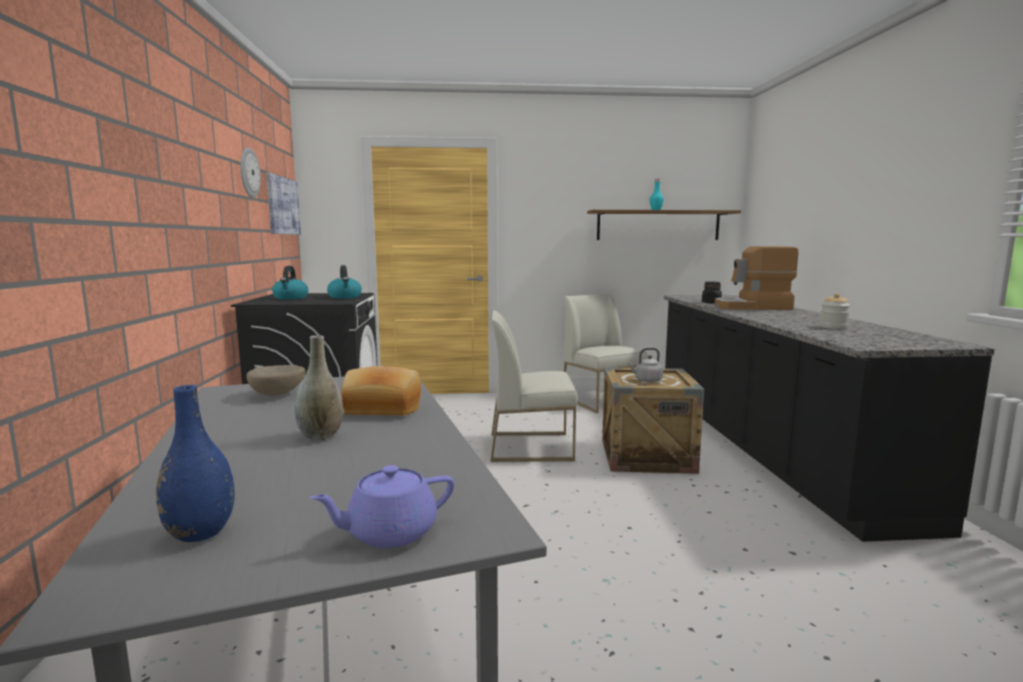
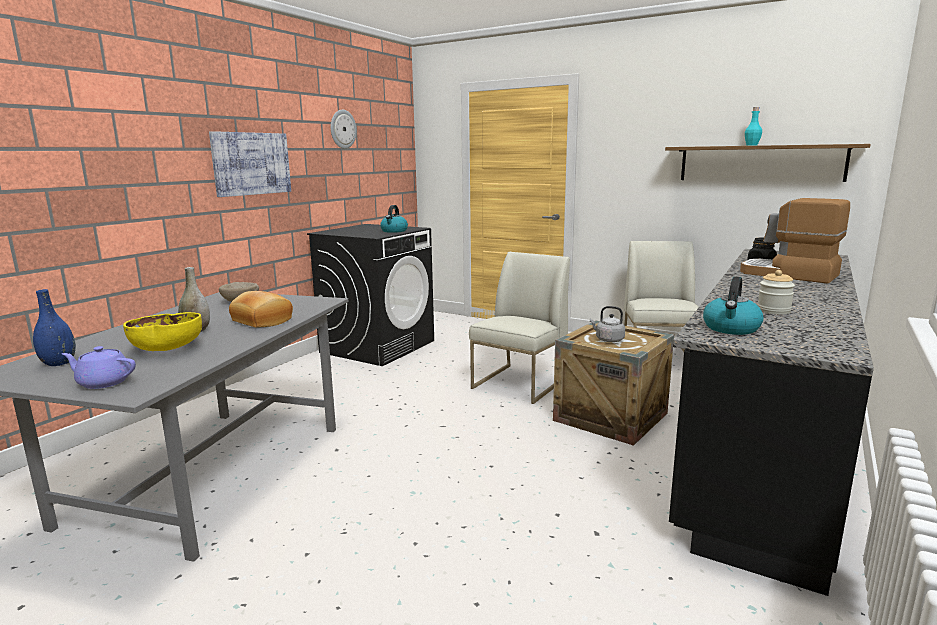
camera: 35 degrees right, 5 degrees up
(282, 206) = (390, 150): picture -> picture (251, 163)
(290, 298) = (358, 229): kettle -> kettle (731, 328)
(350, 466) = (167, 349): none -> yellow bowl
(531, 446) = (520, 384): white chair -> white chair turned 90 degrees clockwise

